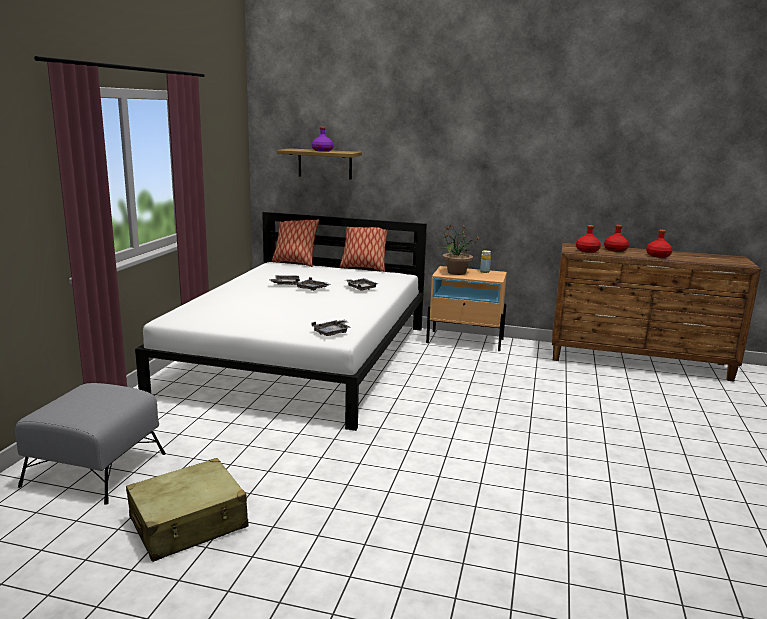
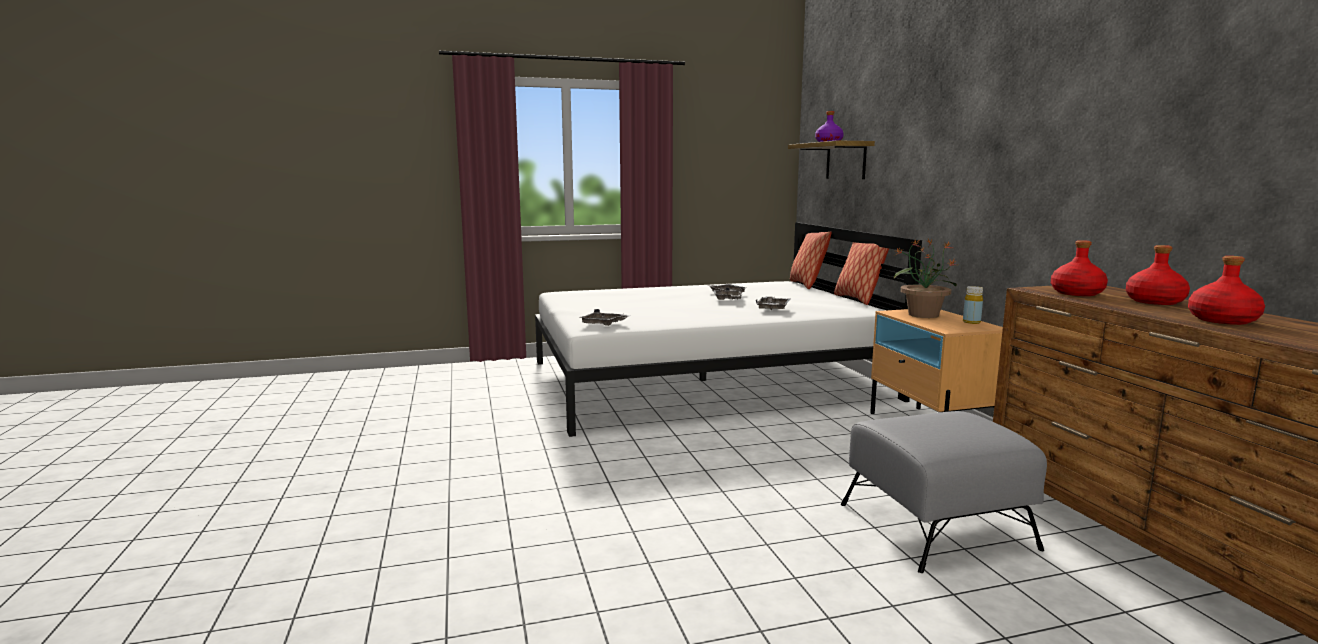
camera: 60 degrees right, 5 degrees down
(96, 469) = (409, 383): grey ottoman -> grey ottoman (937, 526)
(189, 523) = (344, 426): beige suitcase -> none

